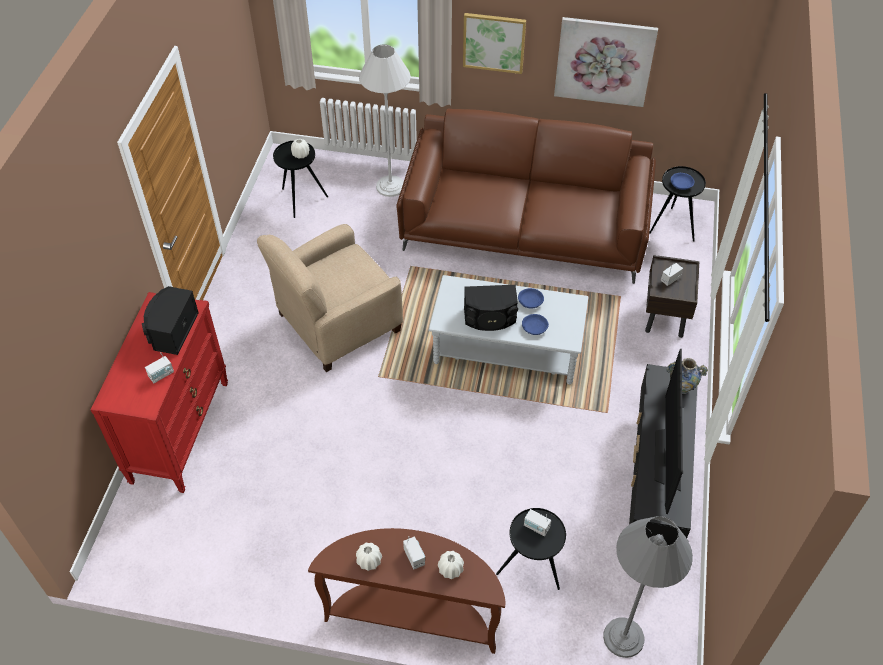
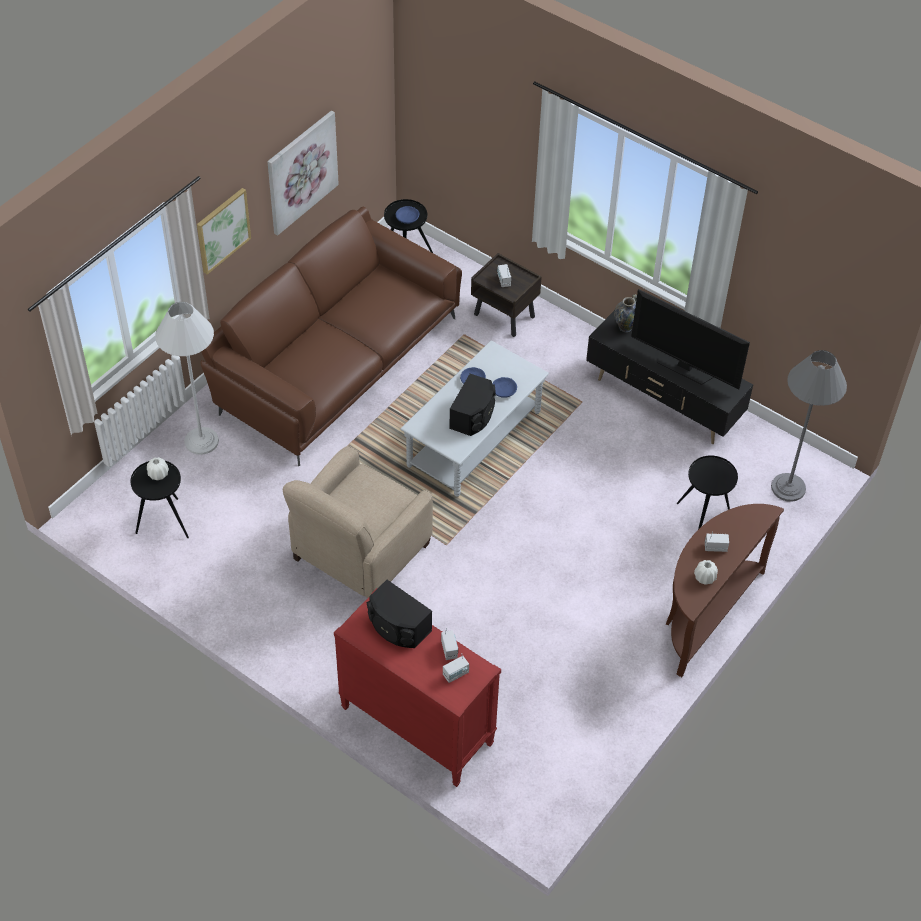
camera: 65 degrees left, 0 degrees up
(337, 323) = (360, 552): beige armchair -> beige armchair turned 45 degrees clockwise
(450, 569) = (737, 528): white vase -> none
(536, 527) = (706, 474): radio -> radio (456, 674)

